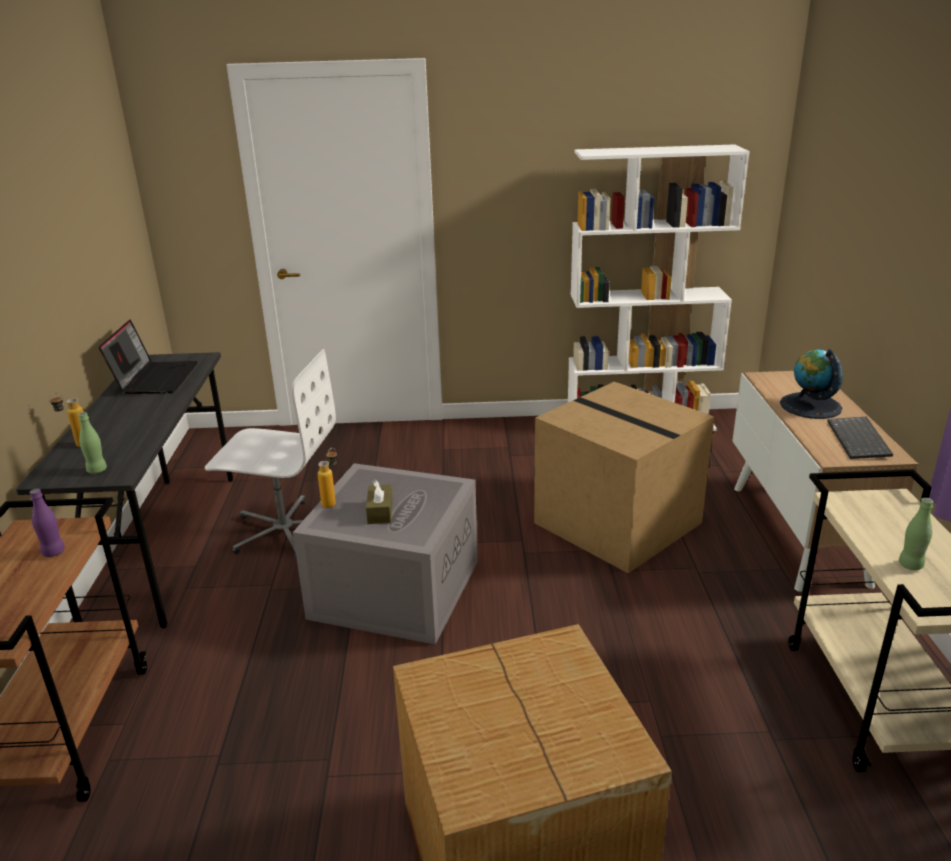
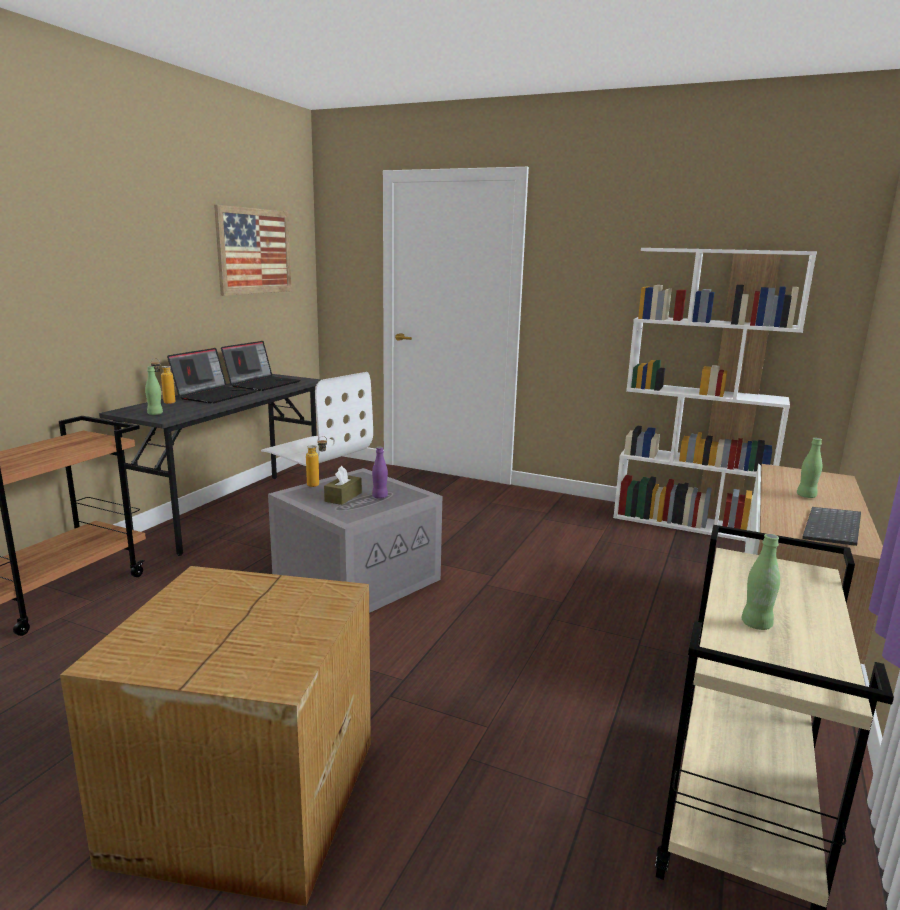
camera: 25 degrees right, 10 degrees down
(53, 552) = (76, 447): purple bottle -> purple bottle (380, 496)
(90, 201) = (254, 251): none -> picture
(124, 415) = (215, 395): none -> laptop
(620, 523) = (596, 587): cardboard box -> none
(810, 406) = (806, 496): globe -> green bottle

